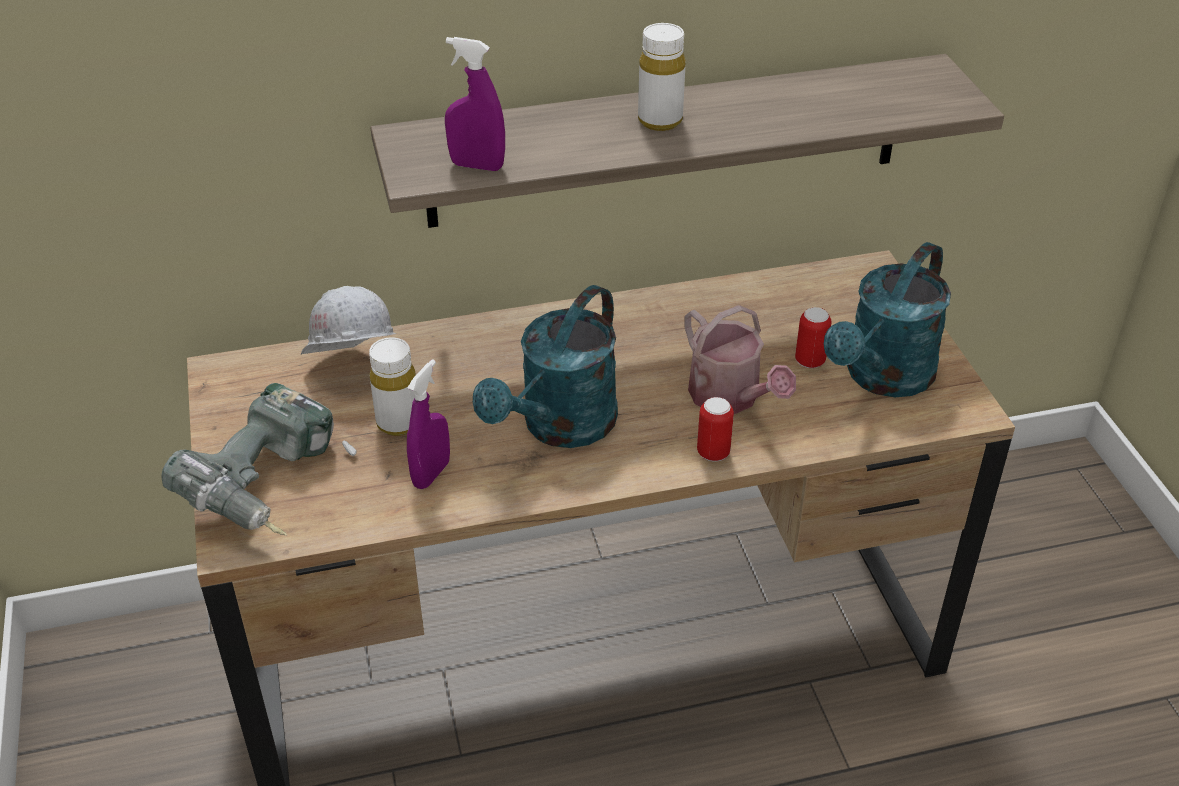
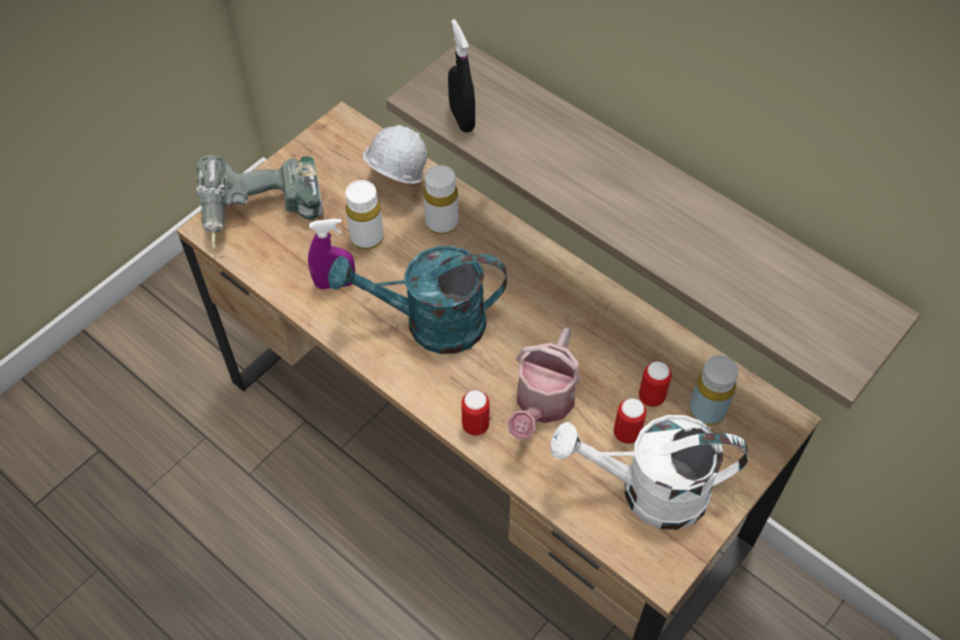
camera: 55 degrees right, 15 degrees up
(477, 166) = (462, 118): purple spray bottle -> black spray bottle
(660, 121) = (615, 182): white bottle -> white bottle (442, 223)
(784, 328) = (651, 397): none -> can
(827, 304) = (707, 410): none -> yellow bottle
(882, 378) = (648, 492): turquoise watering can -> white watering can

